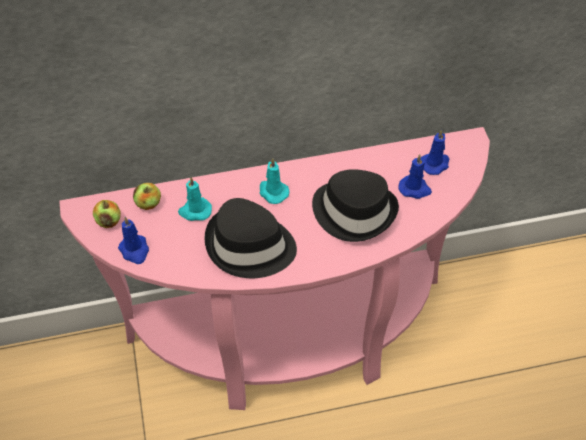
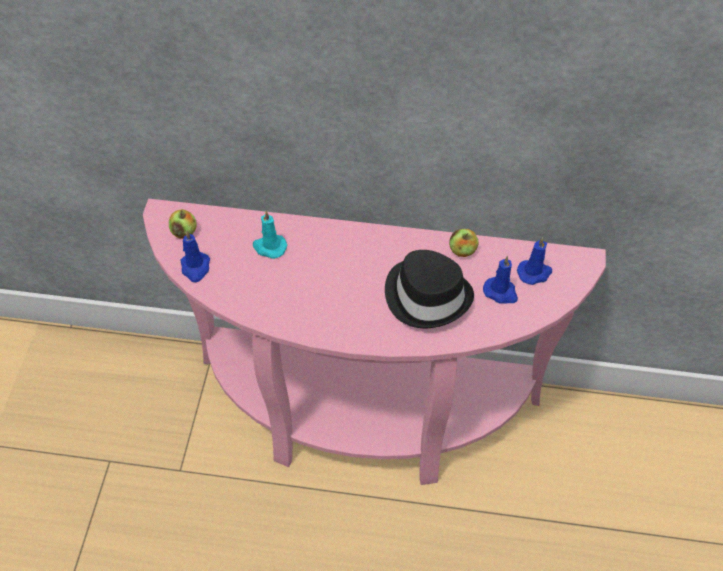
camera: 20 degrees right, 0 degrees up
(148, 203) = (228, 226): apple -> apple (462, 250)
(250, 246) = (306, 298): black hat -> none
(272, 192) = (353, 251): turquoise candle -> none

